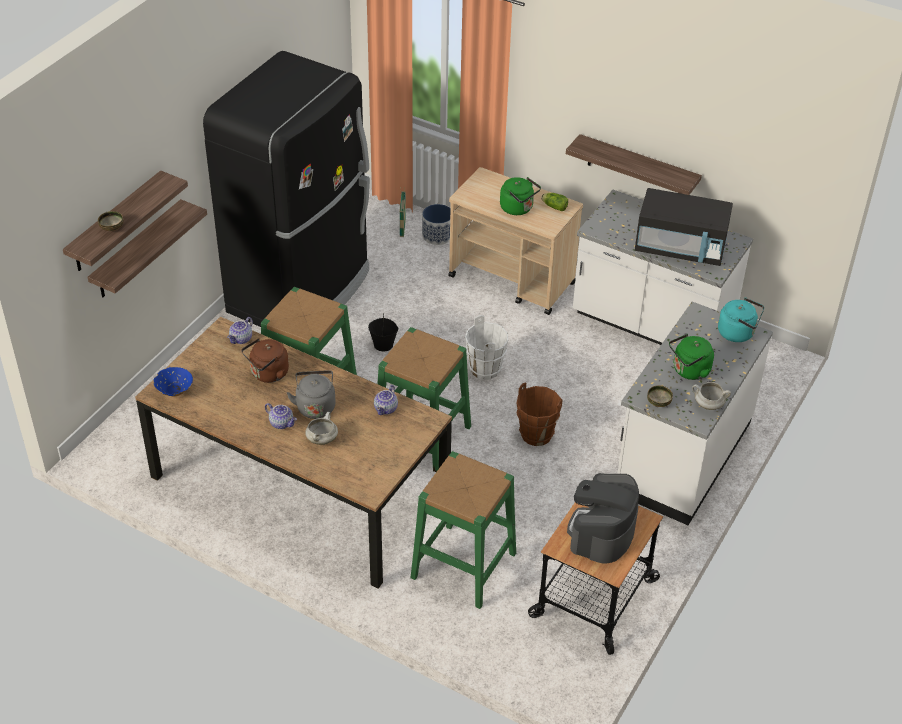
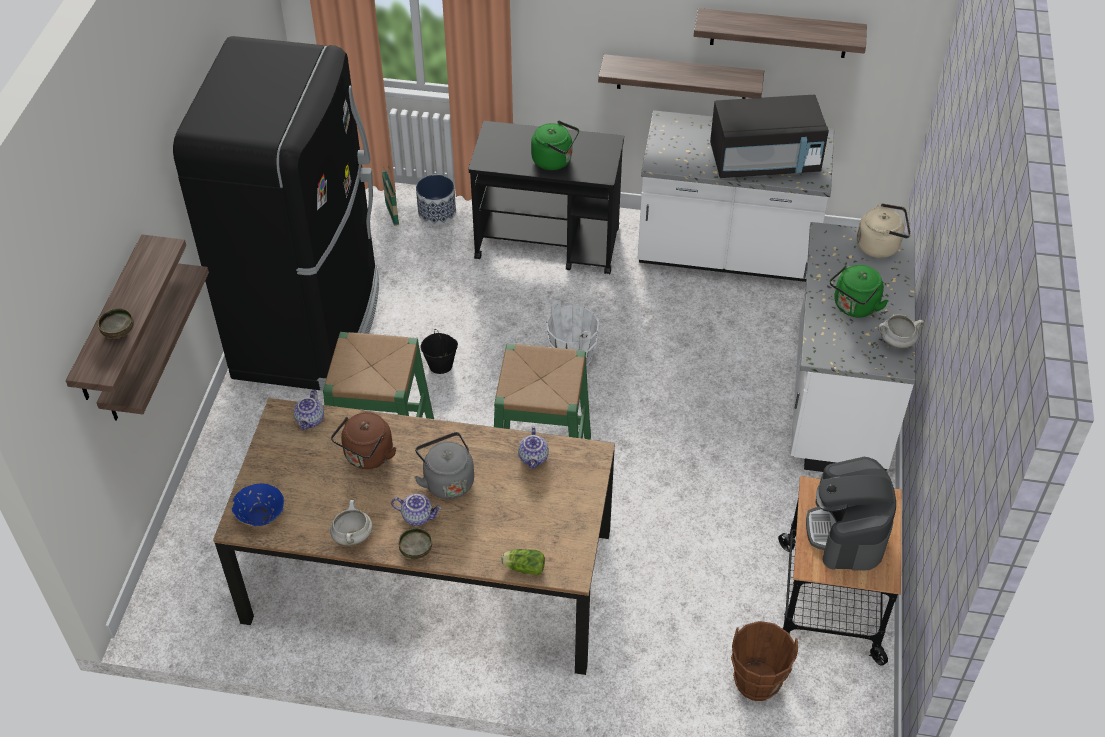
camera: 20 degrees left, 5 degrees up
(322, 439) = (477, 522): white cooking pot -> white cooking pot (352, 536)
(464, 565) = (668, 611): green stool -> none
(512, 280) = (548, 244): beige cart -> black cart
(536, 435) = (668, 423): brown bucket -> brown bucket (757, 682)
(553, 206) = (593, 147): lettuce -> lettuce (522, 567)
(658, 402) = (842, 355): bowl -> bowl (416, 550)
(714, 146) = (779, 33): none -> shelf
(738, 333) = (880, 246): turquoise kettle -> beige kettle

